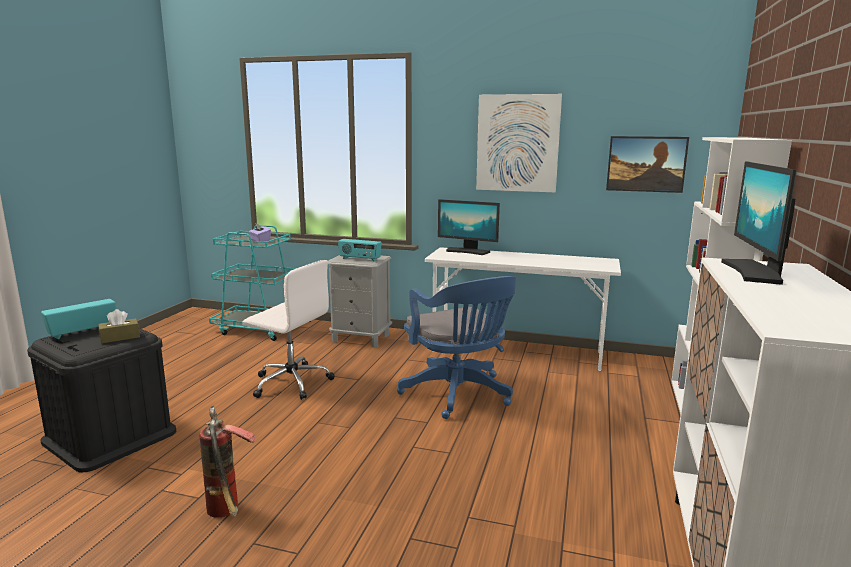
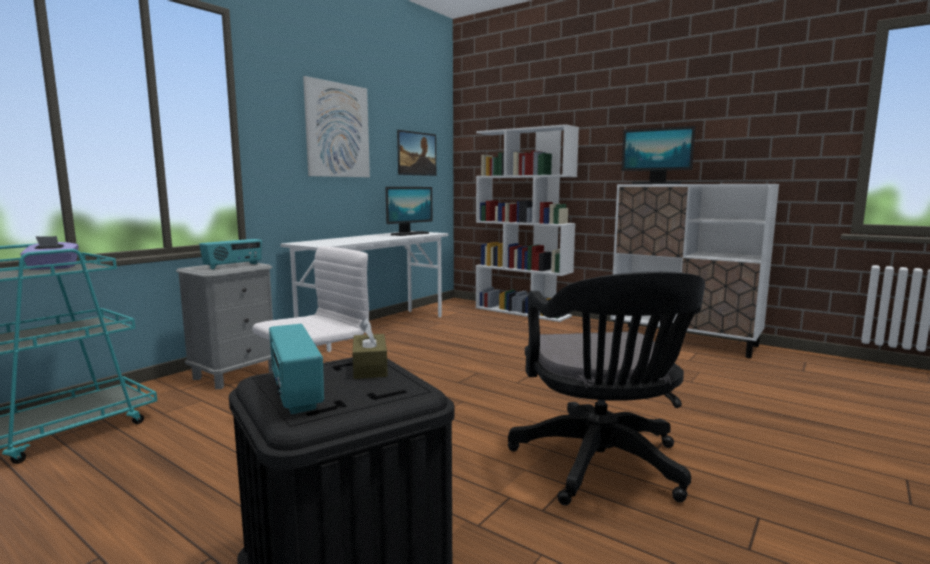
camera: 70 degrees left, 5 degrees down
(228, 513) = (602, 467): fire extinguisher -> black office chair
(459, 395) = (437, 356): blue office chair -> none
(467, 251) = (318, 241): monitor -> monitor (409, 234)

